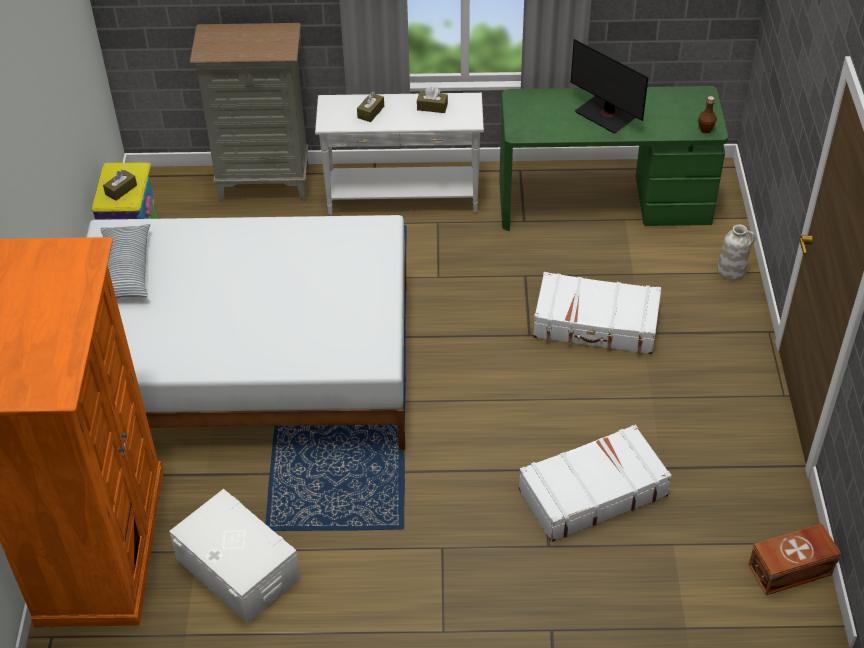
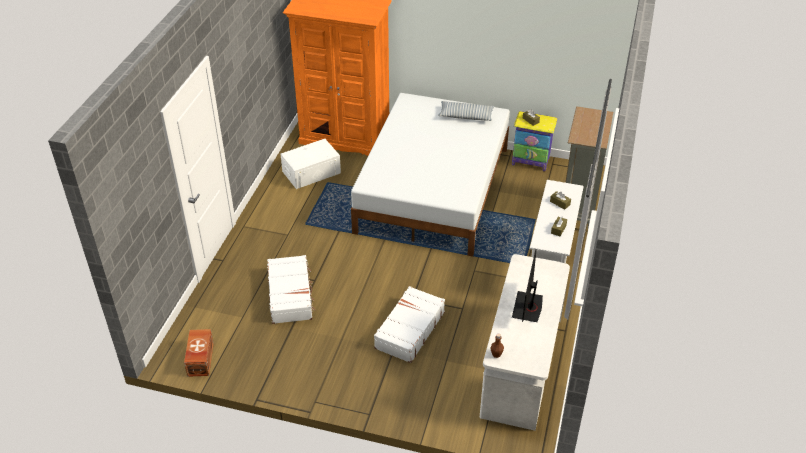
camera: 105 degrees right, 5 degrees down
(603, 201) = (522, 366): green desk -> white desk
(606, 114) = (528, 307): monitor -> monitor turned 45 degrees counterclockwise
(732, 270) = (431, 414): white vase -> none

